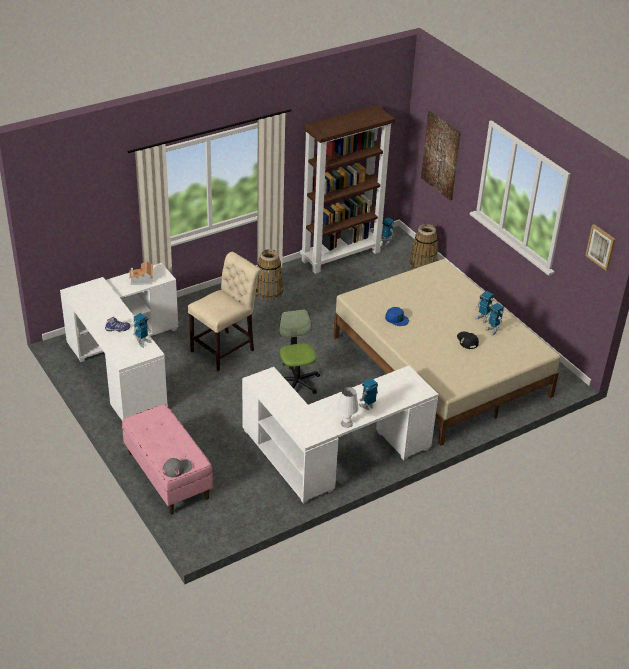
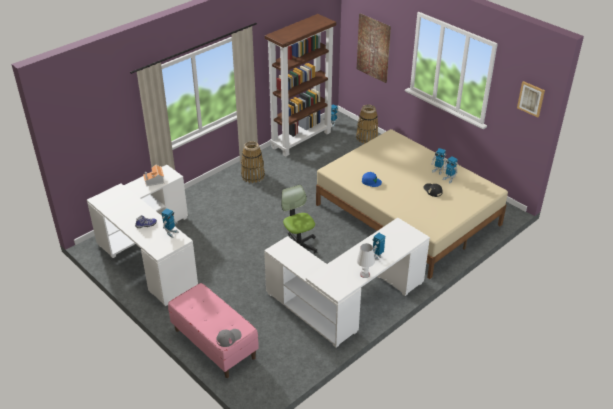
camera: 10 degrees left, 0 degrees up
(225, 349) = (232, 228): beige chair -> none

